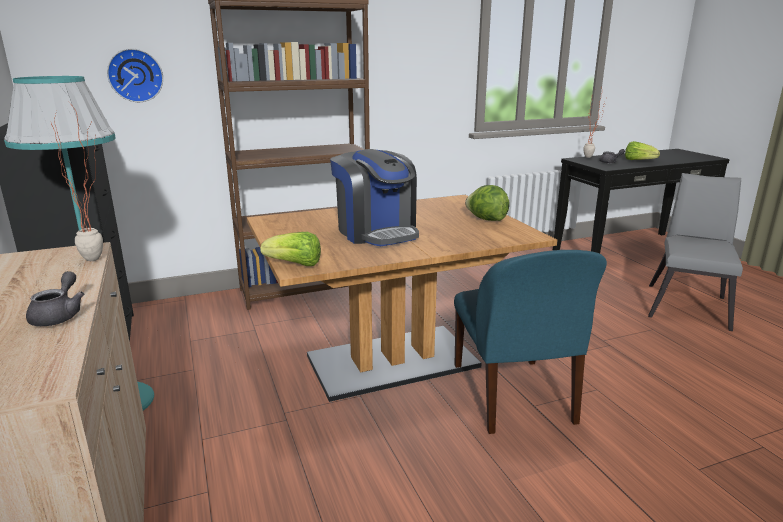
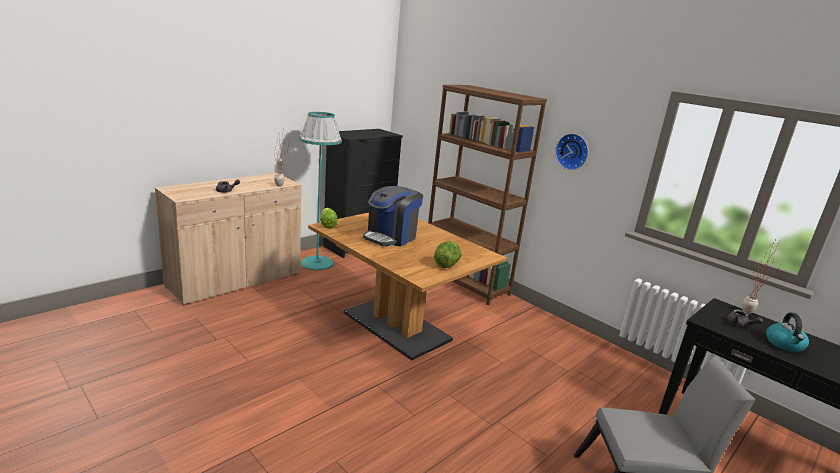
camera: 65 degrees right, 0 degrees up
(135, 75) = (431, 120): wall clock -> wall clock (573, 151)
(513, 397) = (382, 376): blue chair -> none
(638, 160) = (784, 344): lettuce -> kettle

